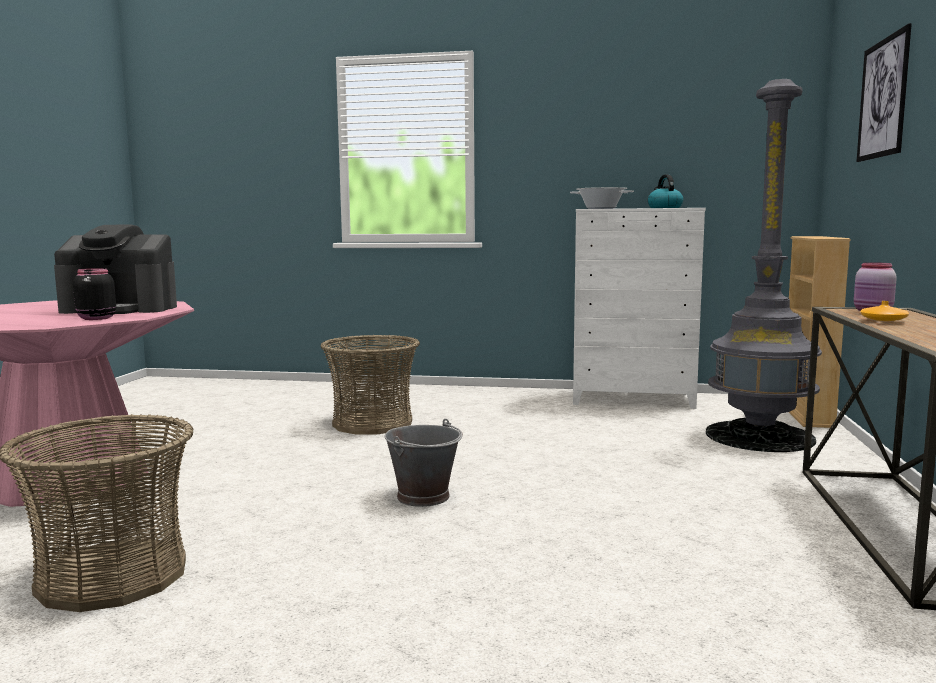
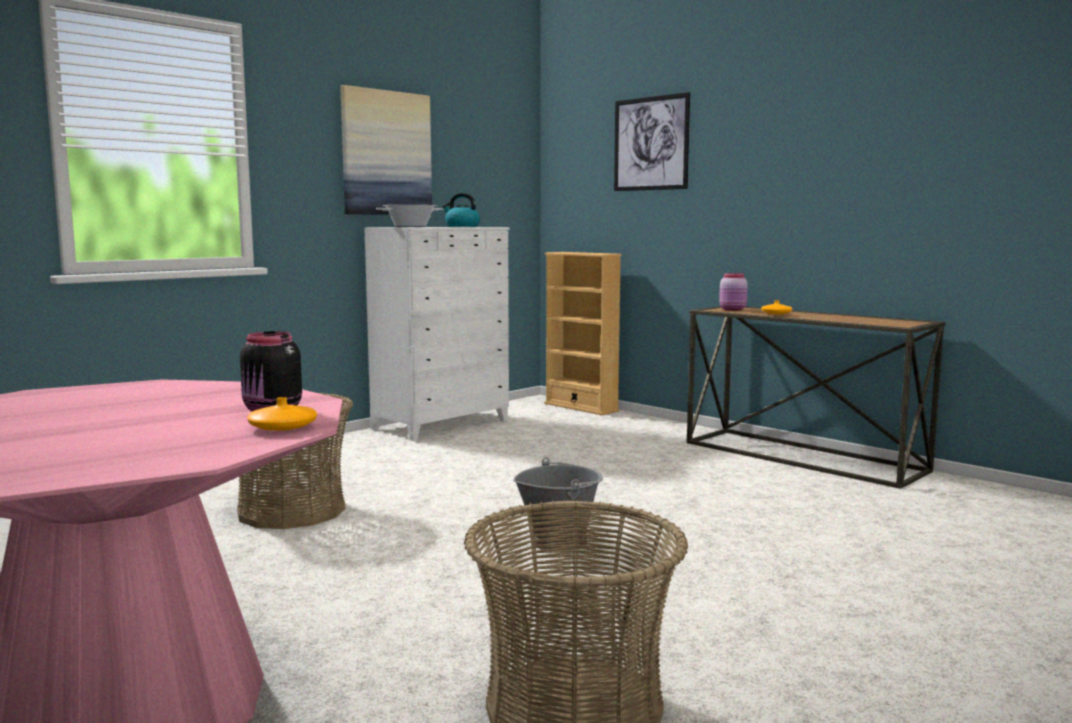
camera: 55 degrees left, 0 degrees up
(46, 324) = (283, 427): none -> orange vase
(121, 309) = (180, 399): coffee machine -> none
(608, 141) = (386, 153): none -> picture
(759, 436) = (601, 428): grey floor lamp -> none

